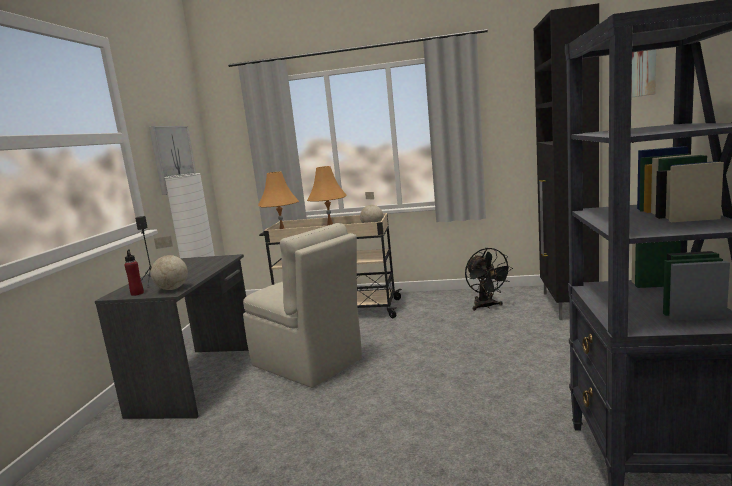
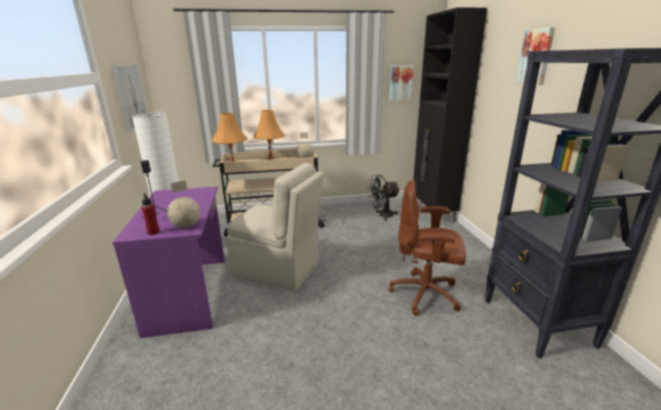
camera: 20 degrees left, 10 degrees up
(198, 379) = (190, 293): grey desk -> purple desk
(485, 409) = (426, 294): none -> brown office chair
(486, 306) = (382, 215): black fan -> black fan turned 105 degrees clockwise
(511, 121) = (400, 82): none -> picture

